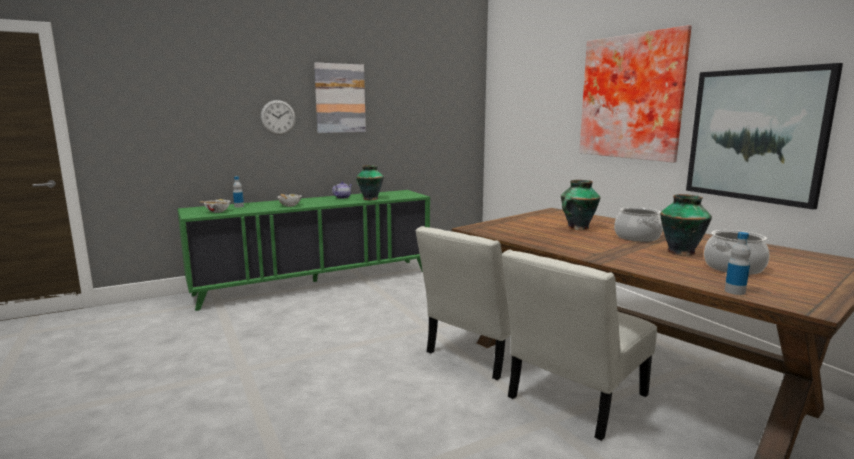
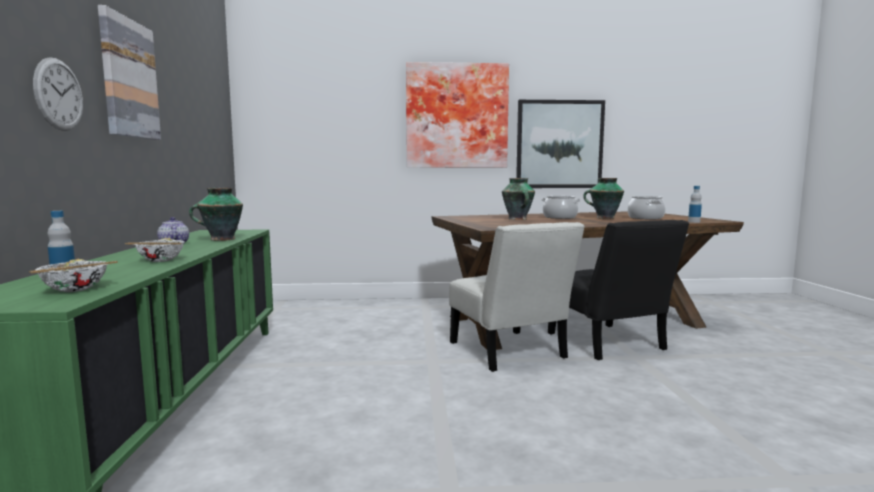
camera: 65 degrees left, 5 degrees down
(573, 400) = (608, 344): white chair -> black chair

